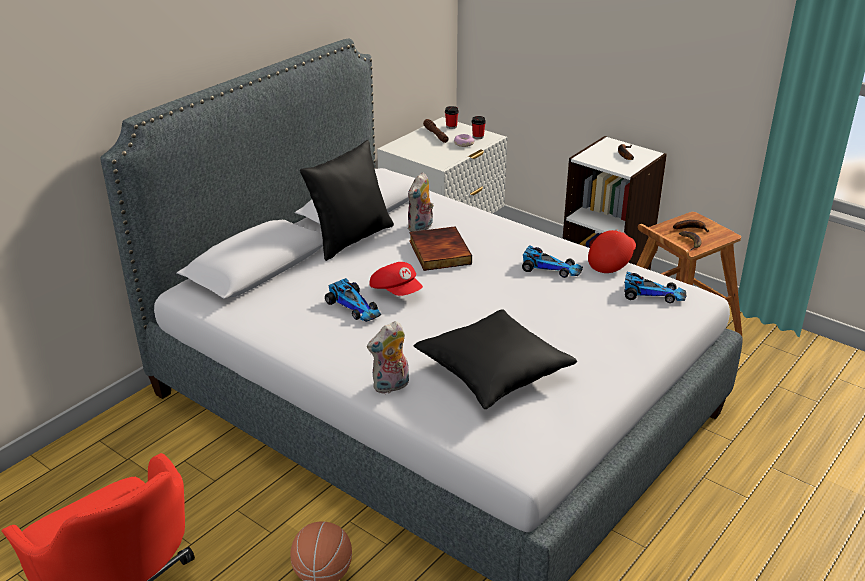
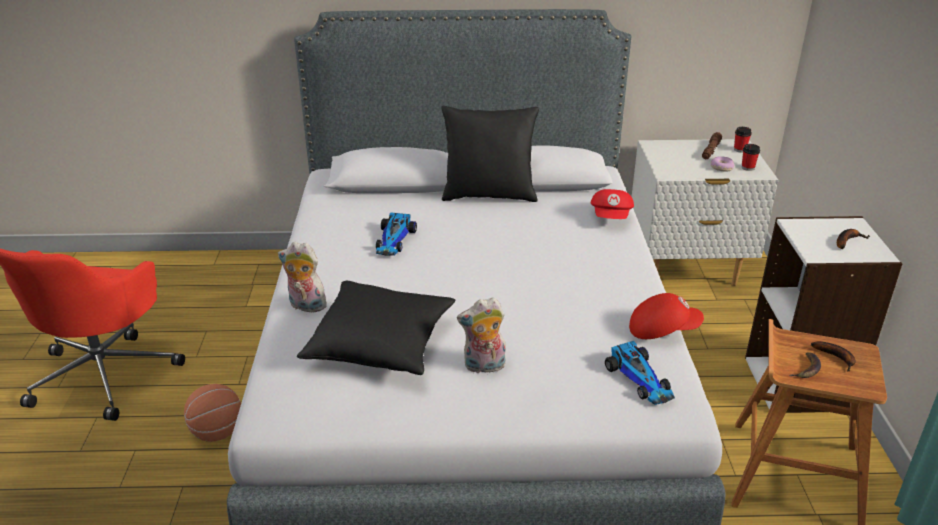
camera: 50 degrees right, 0 degrees up
(396, 291) = (442, 247): red cap -> red cap (611, 217)
(421, 228) = (555, 214): plush toy -> plush toy (484, 367)
(438, 252) = (530, 238): book -> none
(550, 268) = (593, 302): toy car -> none

